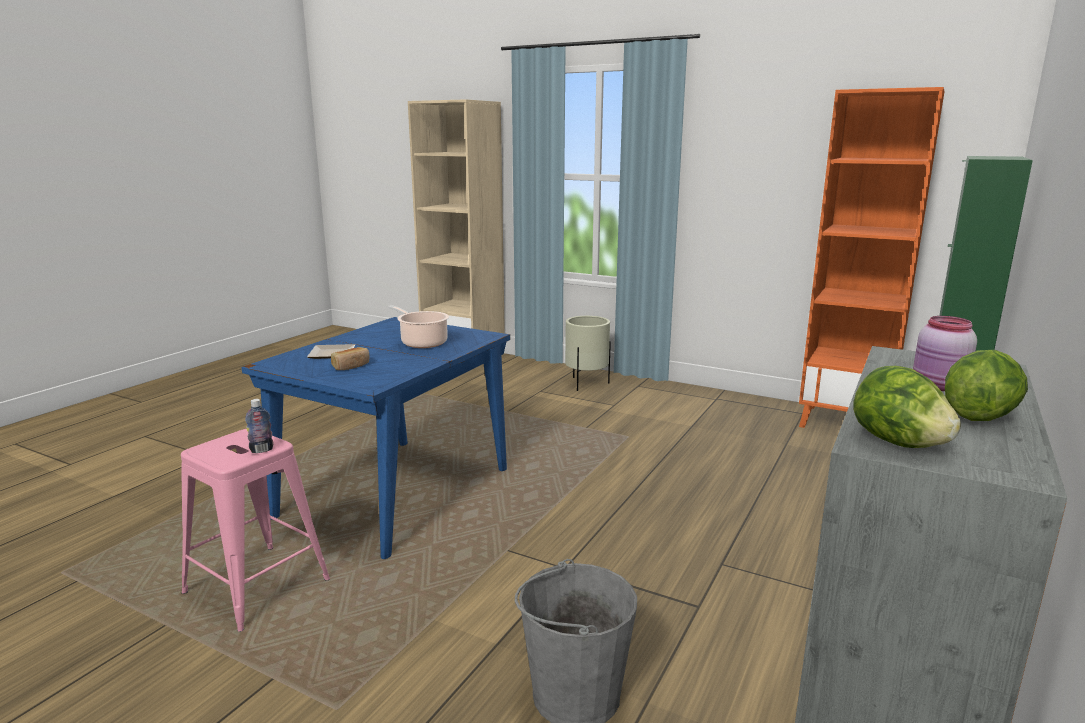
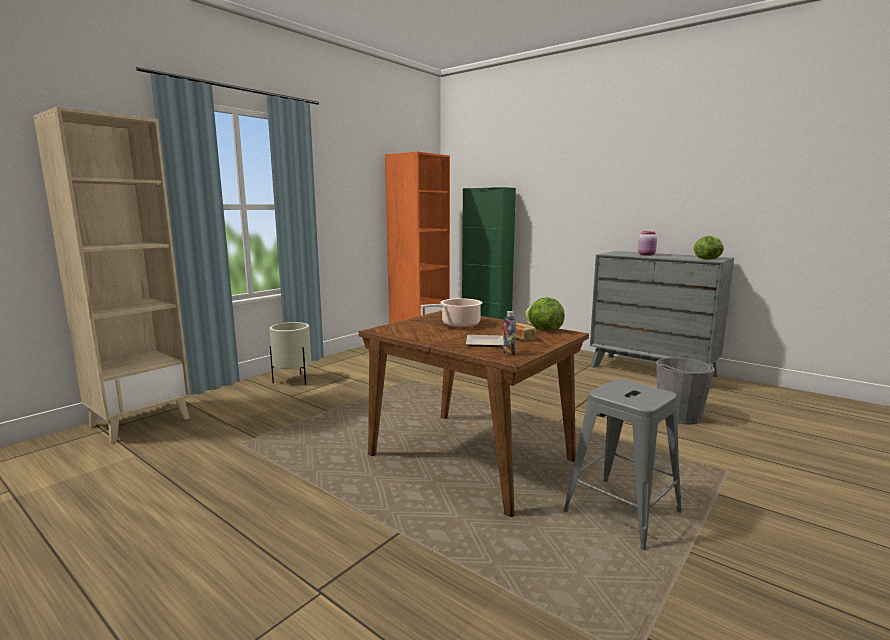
camera: 80 degrees left, 5 degrees down
(258, 586) = (622, 511): pink stool -> grey stool
(261, 450) = (634, 385): bottle -> bottle (508, 353)
(395, 493) = (472, 457): blue dining table -> brown dining table
(979, 416) = (676, 255): lettuce -> lettuce (544, 329)

